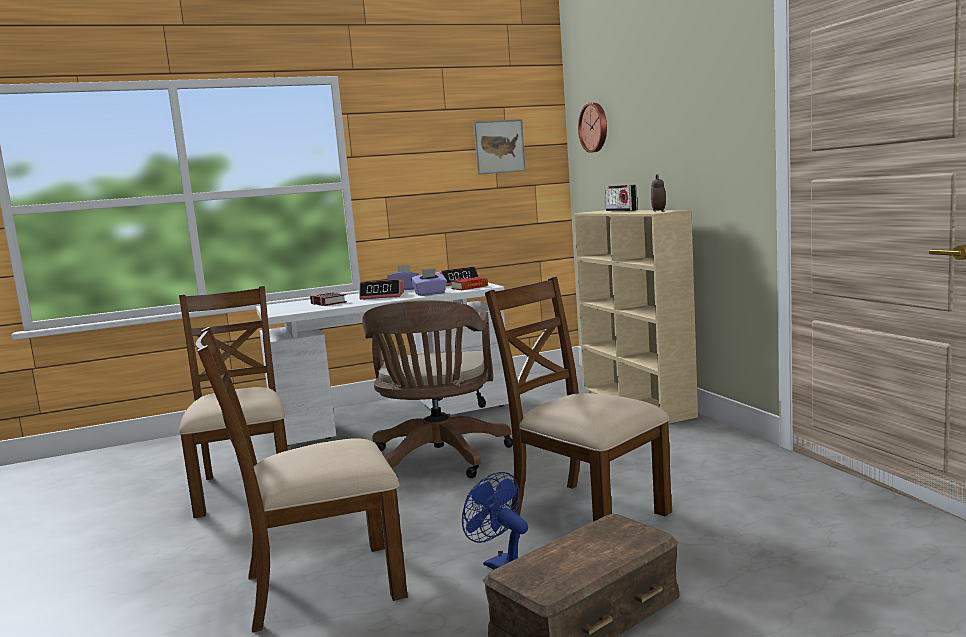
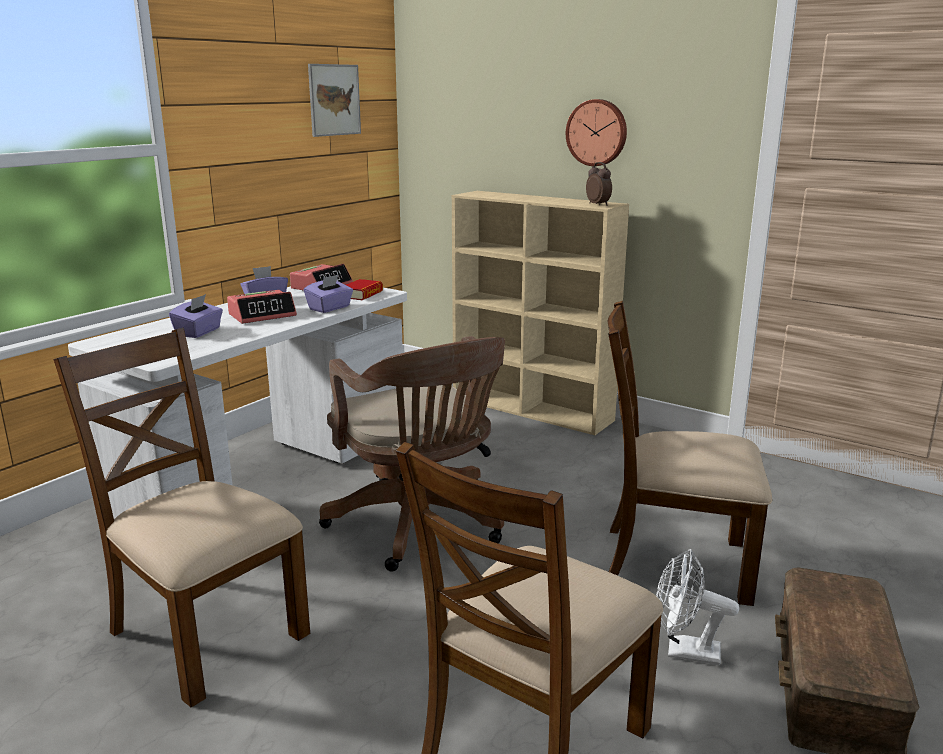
camera: 35 degrees left, 10 degrees up
(329, 302) = (199, 332): book -> purple tissue box
(501, 565) = (684, 652): blue fan -> white fan
(594, 127) = (456, 87): wall clock -> wall clock (597, 132)
(621, 210) = (517, 195): radio -> none

